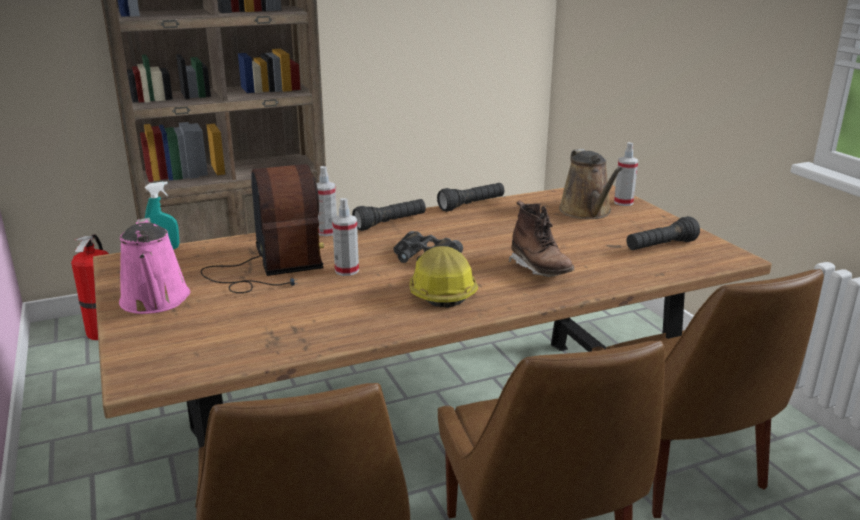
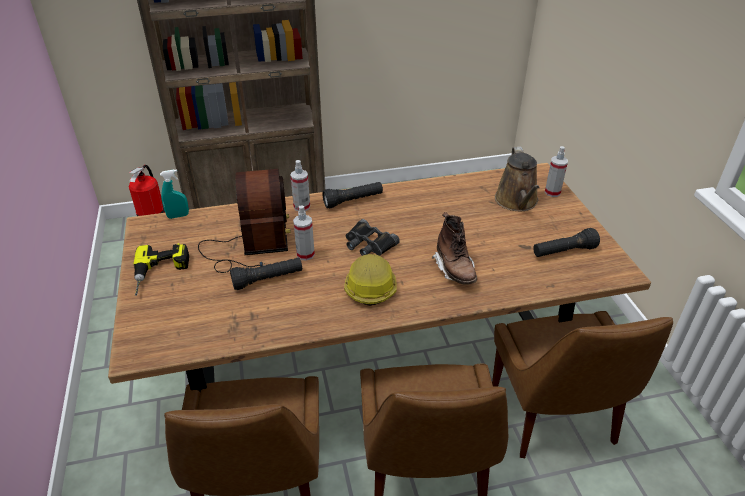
camera: 10 degrees right, 15 degrees up
(155, 301) = (161, 274): pink watering can -> power drill
(471, 205) = (424, 184): black flashlight -> black flashlight (268, 280)

